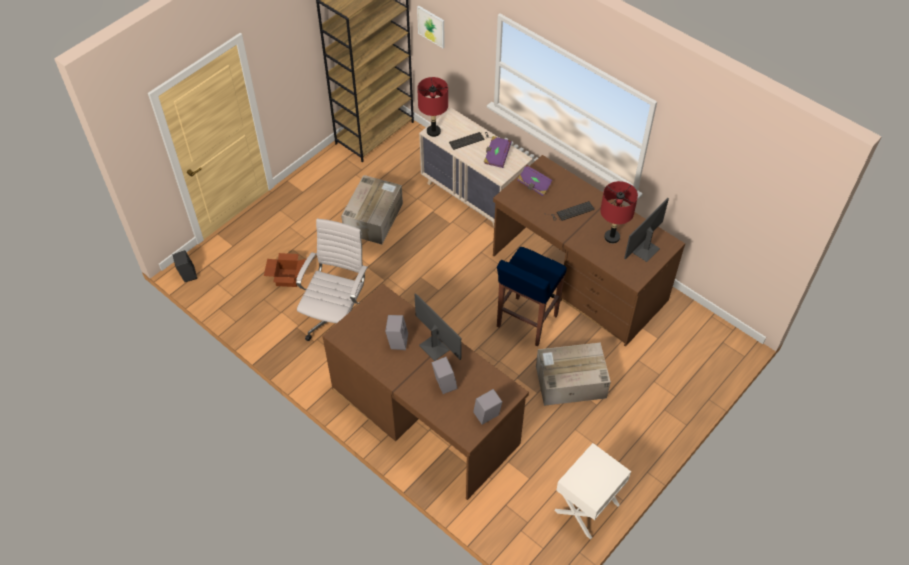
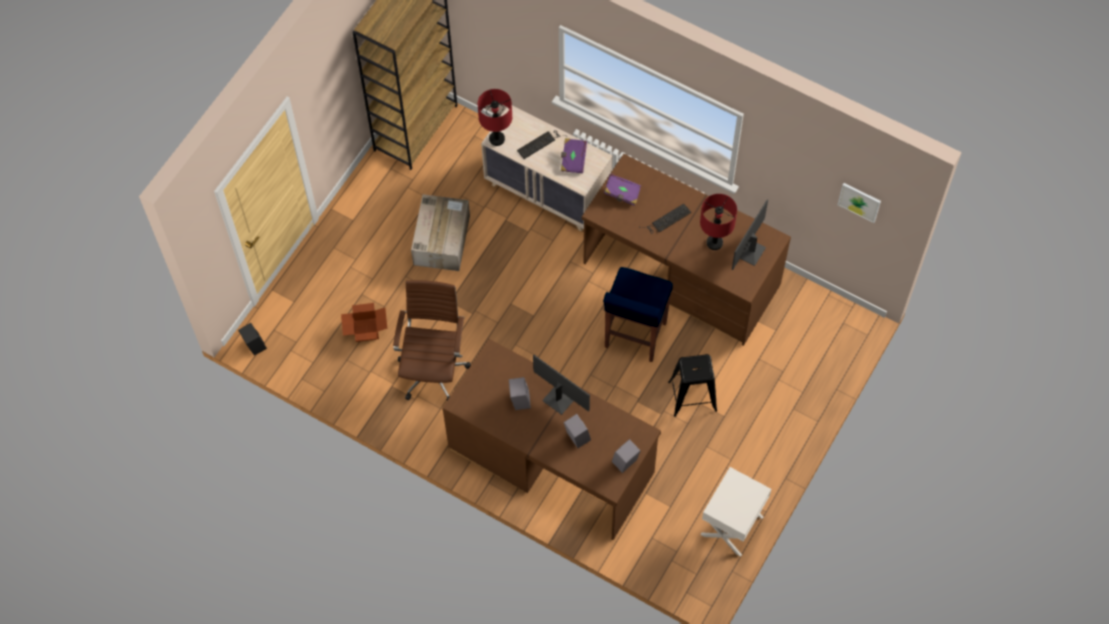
camera: 10 degrees left, 10 degrees up
(338, 320) = (434, 369): white office chair -> brown office chair
(431, 26) = (477, 26): picture -> picture (859, 202)
(569, 382) = (692, 396): cardboard box -> black stool

